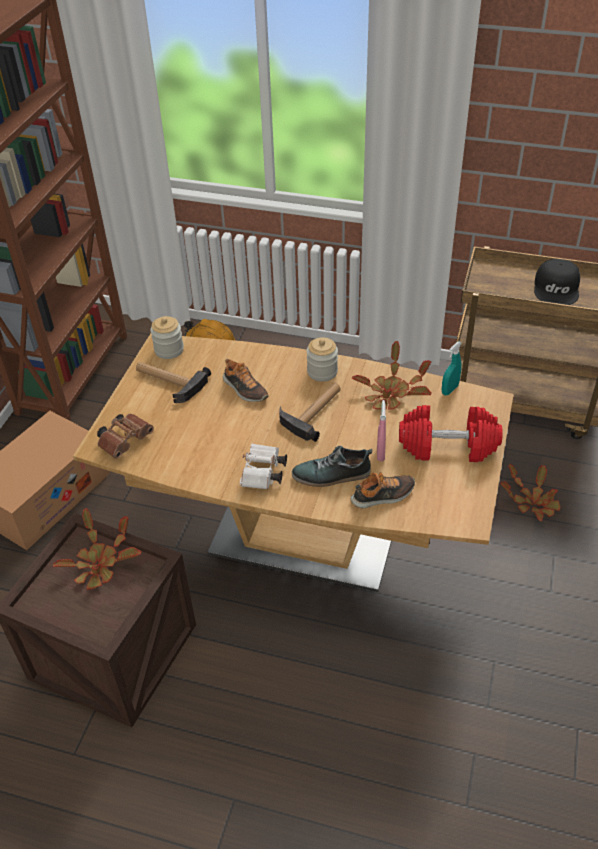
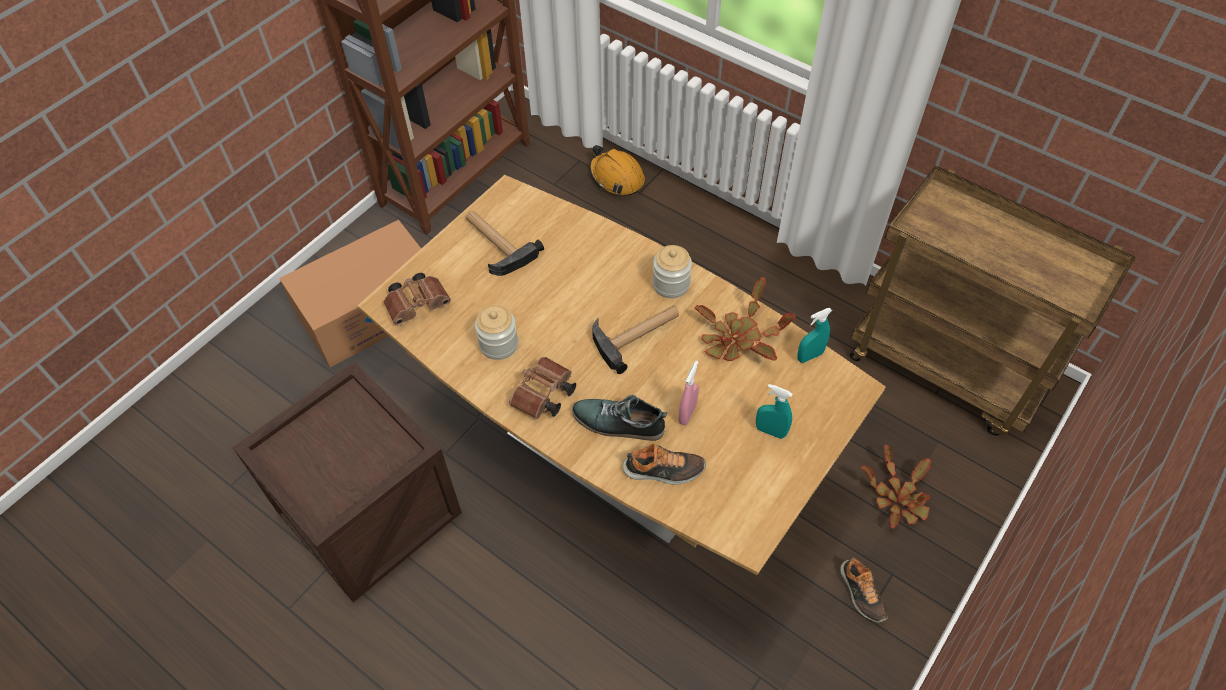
camera: 20 degrees right, 10 degrees up
(100, 564) = (356, 430): potted plant -> none
(169, 350) = (514, 203): jar -> jar (499, 344)
(244, 389) = (573, 280): shoe -> shoe (861, 593)
(263, 474) = (543, 396): white binoculars -> brown binoculars
(448, 446) = (770, 431): red dumbbell -> turquoise spray bottle
(557, 289) = (1018, 254): black cap -> none

